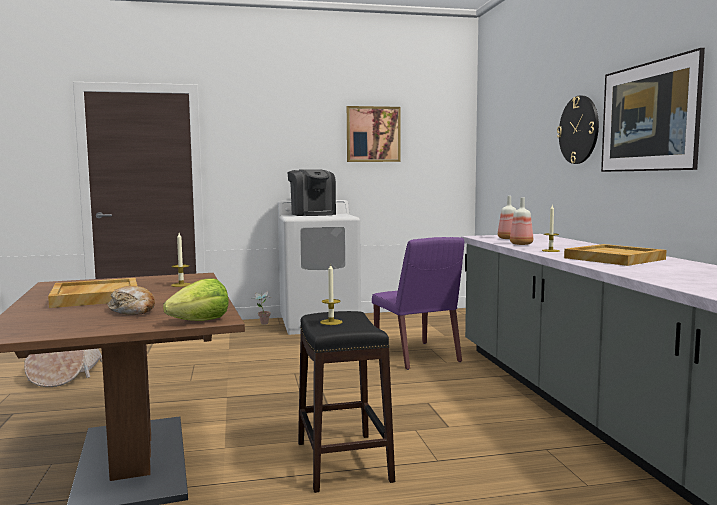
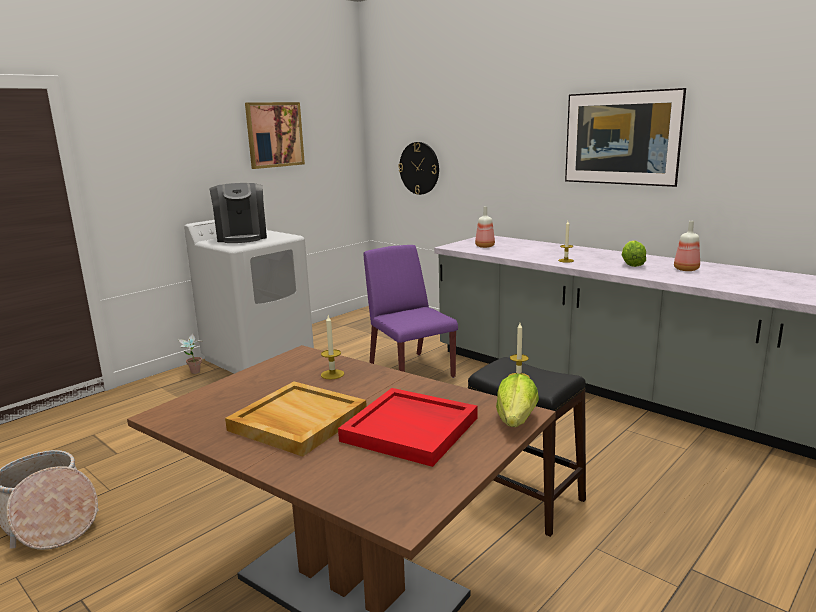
camera: 35 degrees left, 10 degrees up
(133, 311) = (411, 429): bread -> red tray
(312, 214) = (242, 237): coffee machine -> coffee machine turned 45 degrees clockwise
(417, 356) = (410, 370): purple chair -> purple chair turned 150 degrees counterclockwise
(521, 244) = (518, 254): bottle -> bottle (685, 269)
(579, 130) = (531, 140): wall clock -> wall clock (419, 168)
(613, 258) = (632, 264): beige tray -> lettuce

